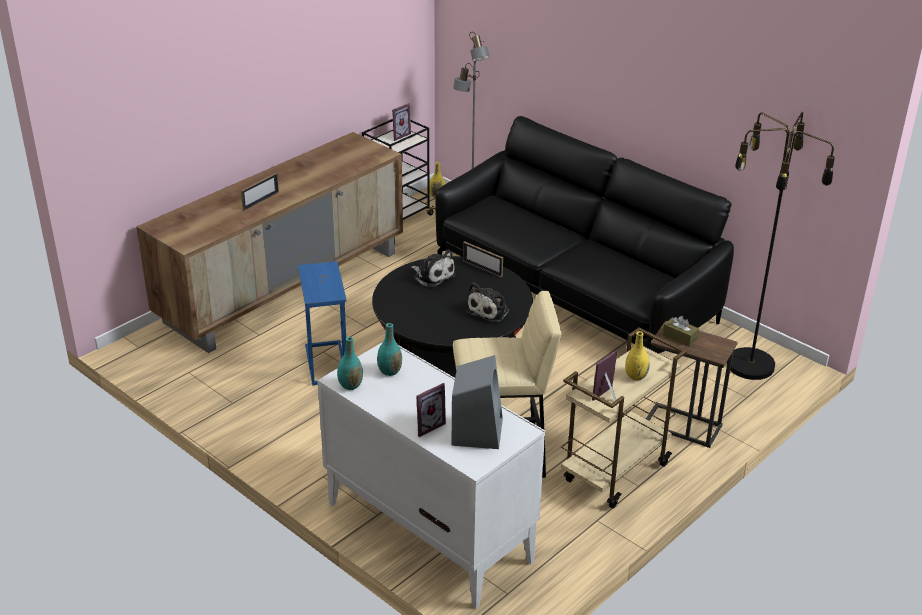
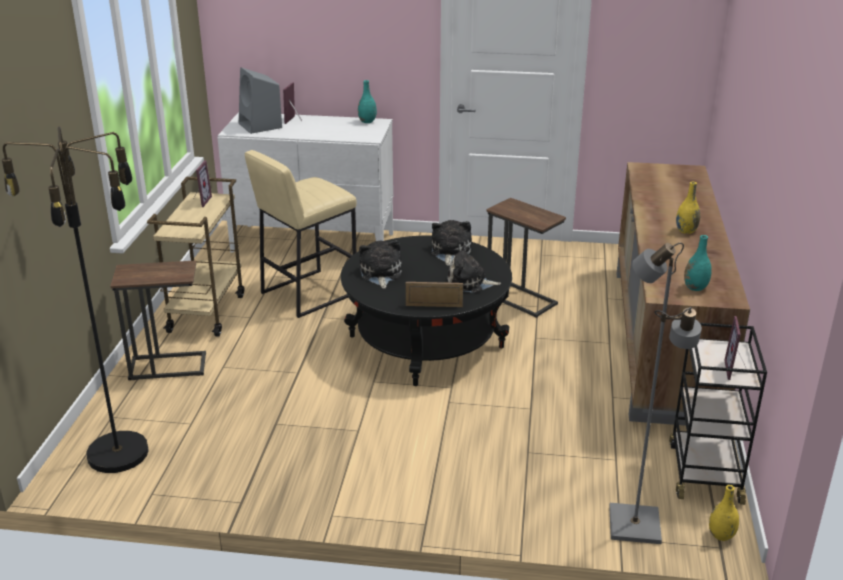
camera: 145 degrees right, 5 degrees down
(261, 201) = (664, 210): picture frame -> none
(327, 363) = (520, 299): blue side table -> brown side table
(390, 371) = (352, 132): turquoise vase -> turquoise vase (695, 288)
(408, 309) = (450, 252): none -> plush toy
(574, 293) = (381, 460): black sofa -> none
(636, 376) = (187, 218): yellow vase -> yellow vase (686, 231)
(680, 337) = (169, 271): brown tissue box -> none

